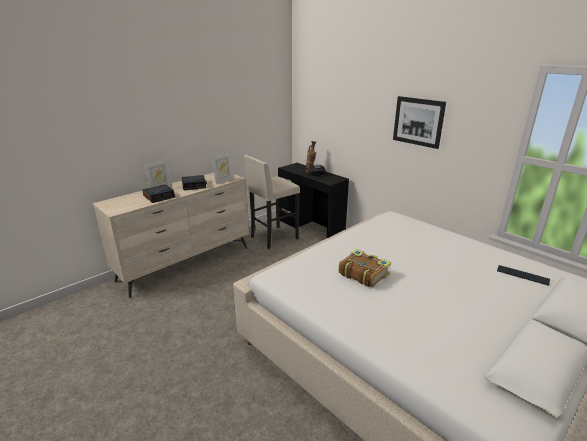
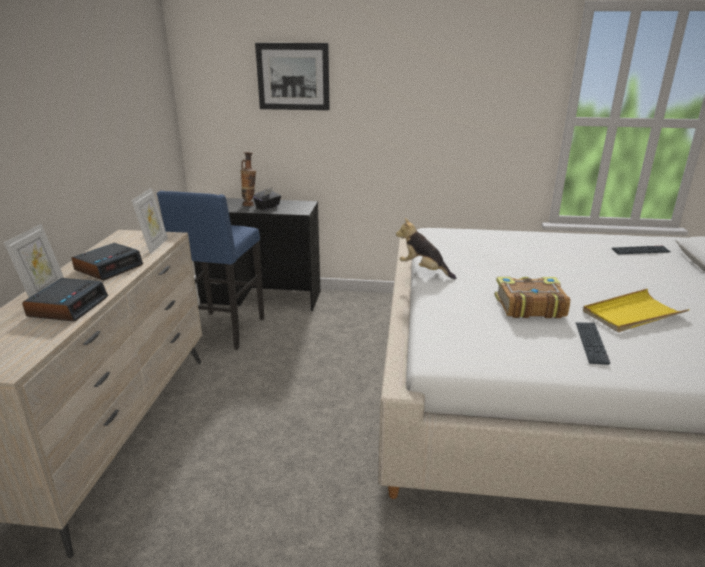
camera: 40 degrees left, 0 degrees up
(273, 238) = (224, 331): beige stool -> blue stool
(342, 234) = (423, 270): none -> plush toy
(359, 305) = (591, 343): none -> keyboard
(418, 121) = (427, 94): picture -> picture (293, 76)
(421, 305) = (632, 314): none -> yellow tray

